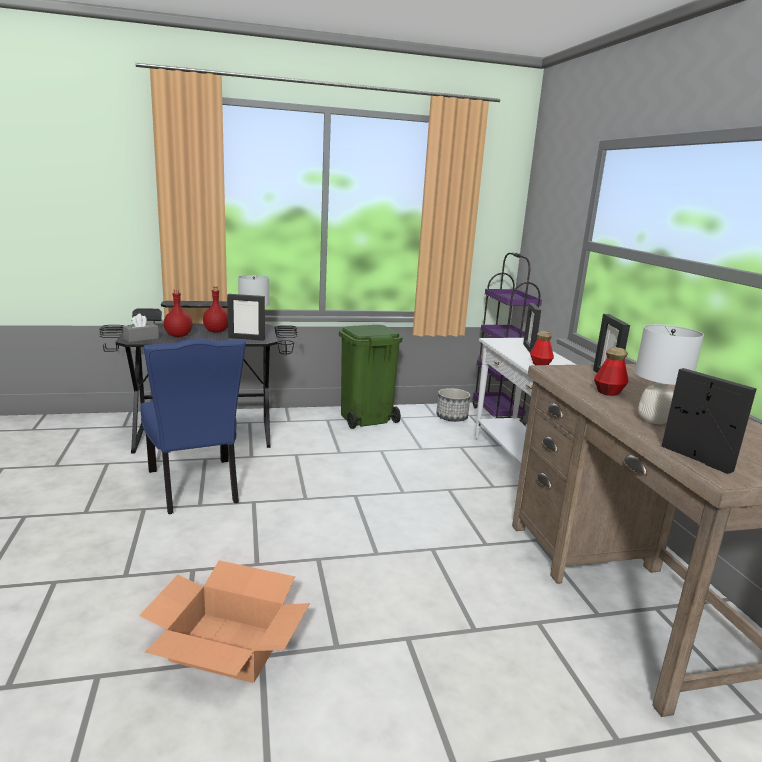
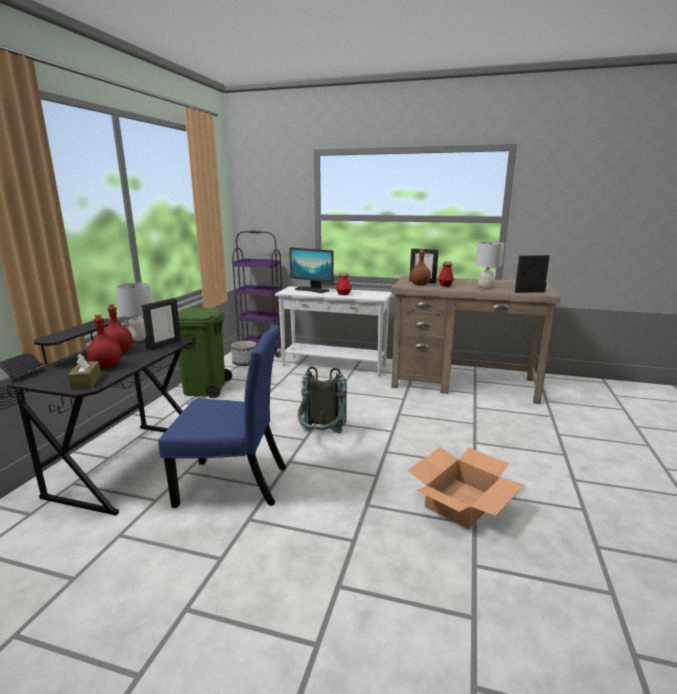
camera: 60 degrees left, 0 degrees up
(141, 338) = (86, 382): grey tissue box -> brown tissue box
(315, 508) = (321, 438): none -> grey backpack
(529, 348) = (312, 290): picture frame -> monitor
(578, 377) = (420, 284): none -> brown bottle

